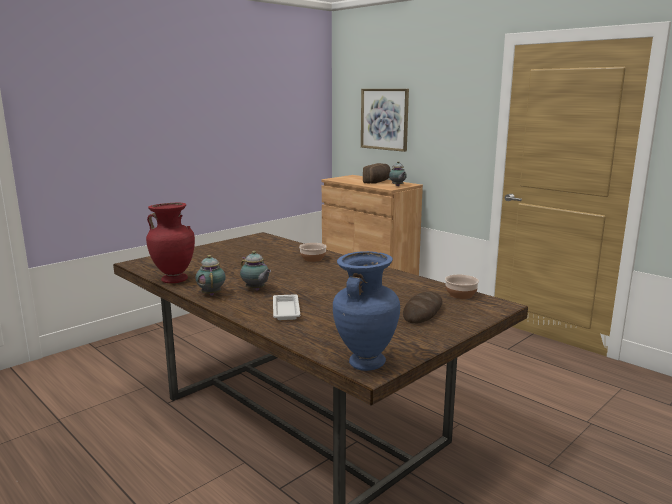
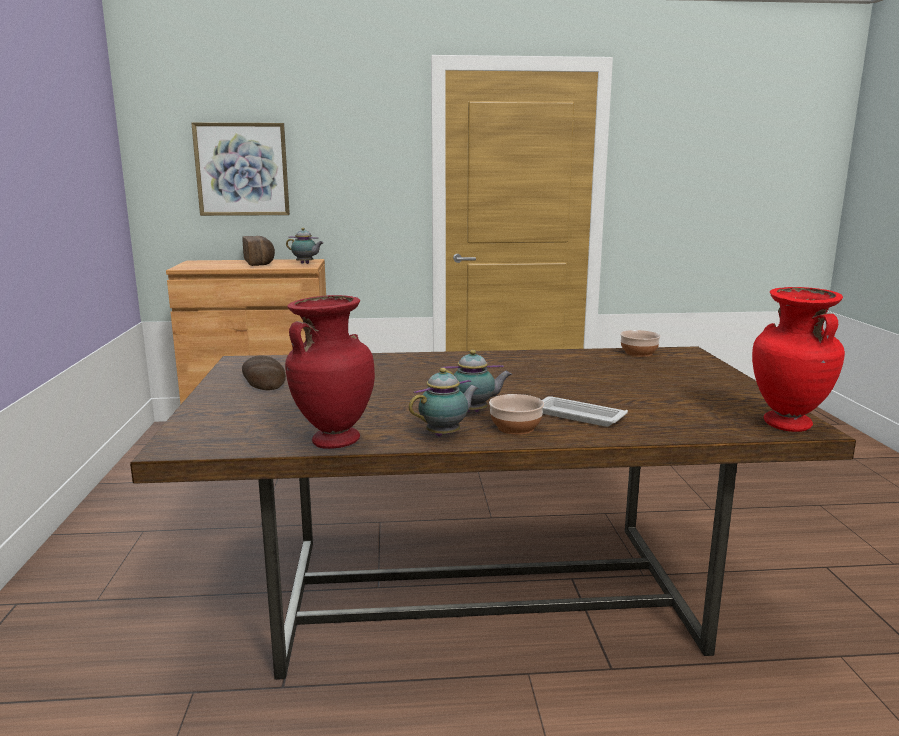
camera: 50 degrees left, 0 degrees up
(211, 294) = (445, 434): teapot -> teapot turned 120 degrees clockwise
(312, 259) = (406, 364): bowl -> bowl (515, 427)
(365, 363) = (786, 425): blue vase -> red vase
(423, 312) = (668, 374): bread -> bread (264, 379)

